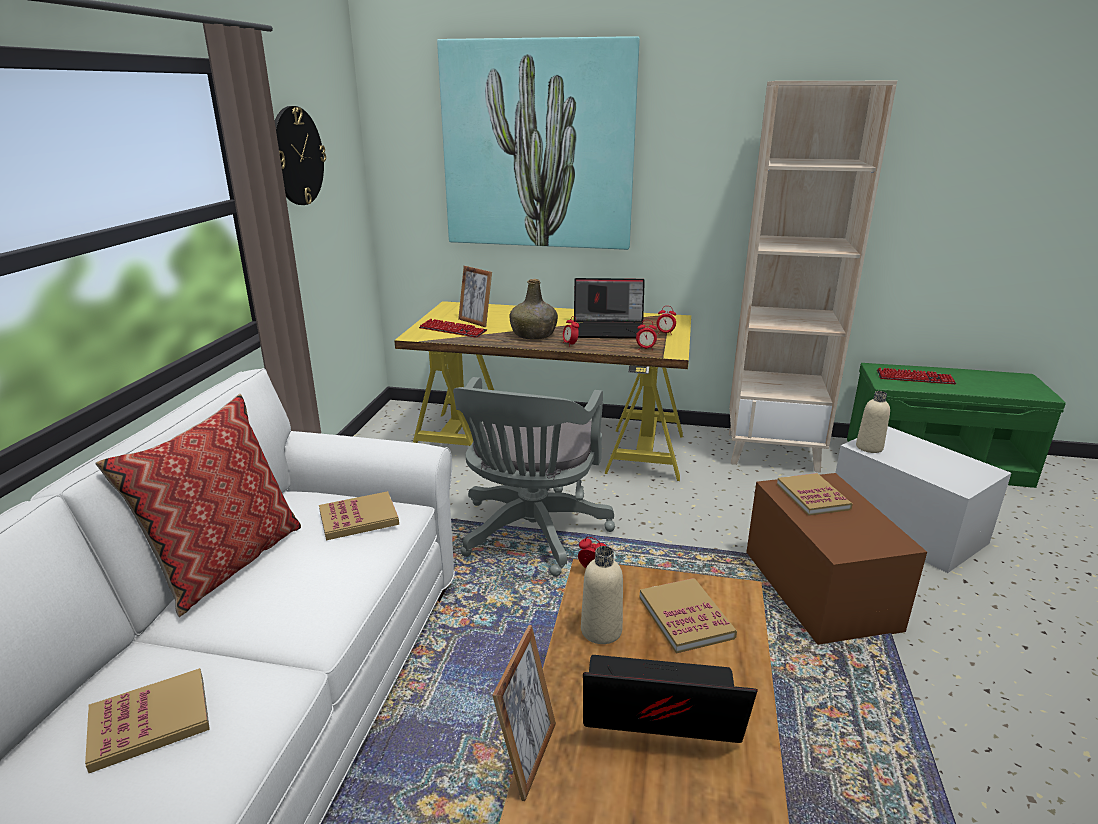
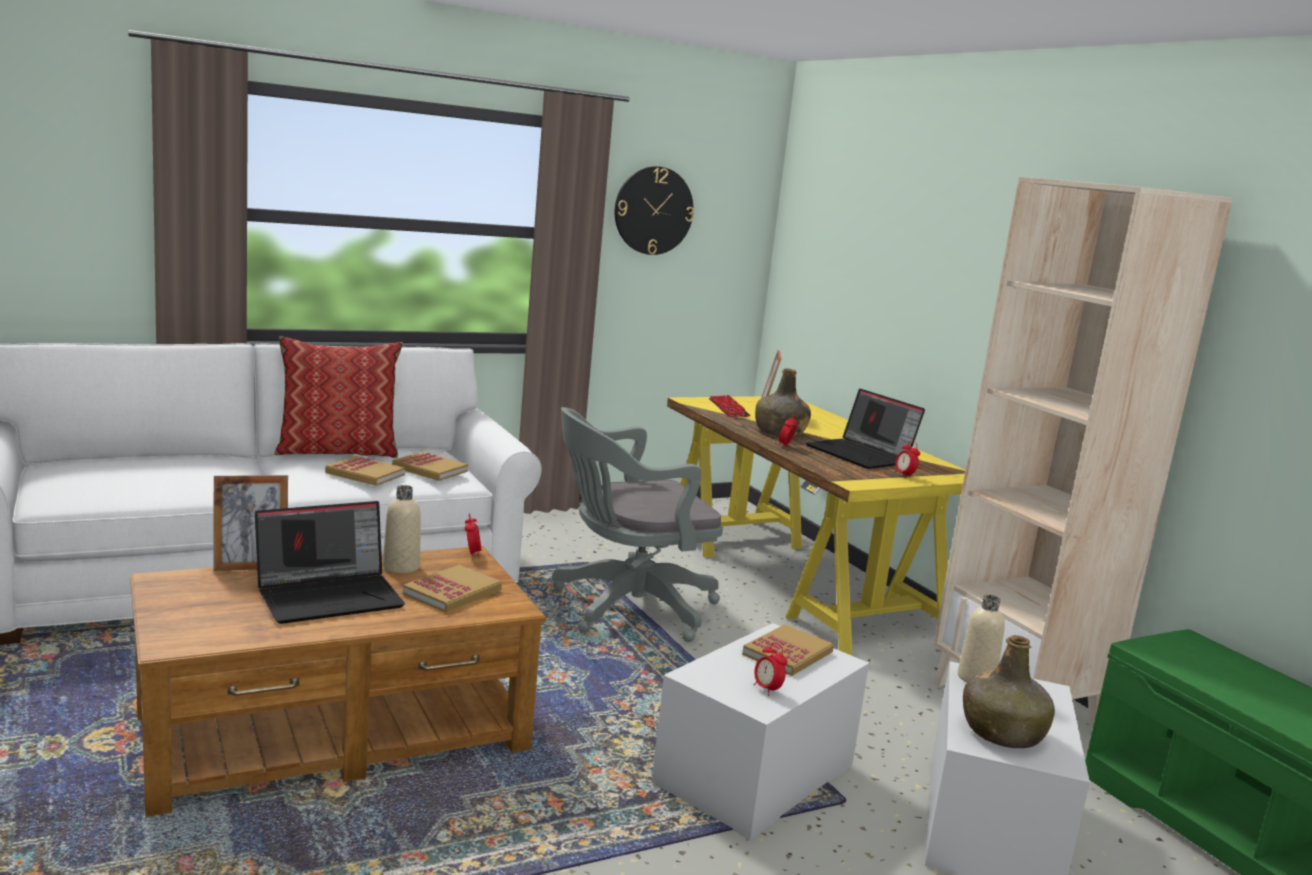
camera: 50 degrees right, 10 degrees down
(150, 722) = (187, 471): book -> book (365, 474)
(538, 146) = (896, 240): picture -> none
(645, 349) = (839, 472): alarm clock -> alarm clock (767, 689)
(658, 711) = (331, 596): laptop -> laptop turned 90 degrees clockwise
(820, 590) = (754, 774): brown storage box -> white storage box
(915, 378) = (1211, 666): keyboard -> none
(948, 471) = (1002, 733): none -> green bottle

